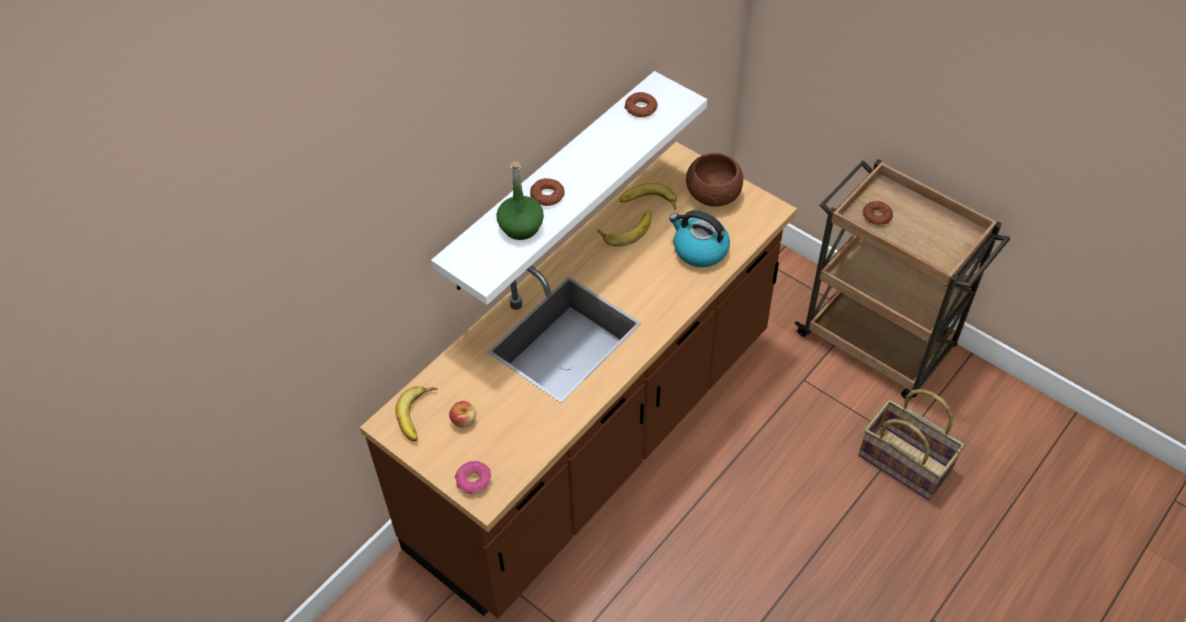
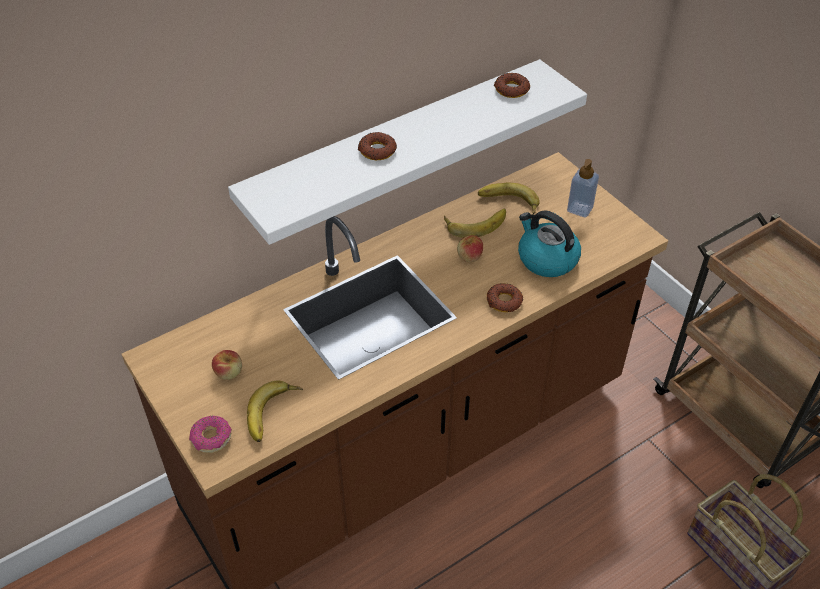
camera: 15 degrees right, 5 degrees down
(419, 415) = (186, 356): banana -> banana (274, 414)
(521, 227) = (336, 174): green bottle -> none
(632, 263) = (469, 257): none -> apple
(713, 195) = (580, 209): brown bowl -> soap dispenser
(877, 216) = (760, 271): donut -> donut (504, 301)

